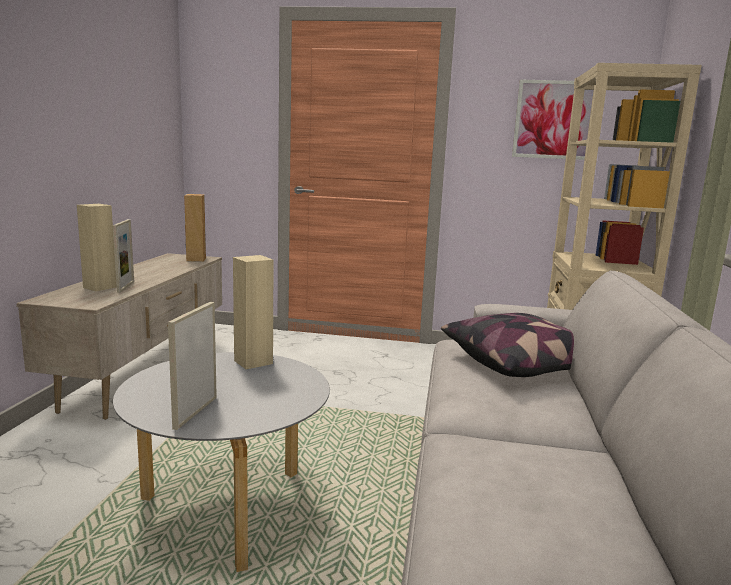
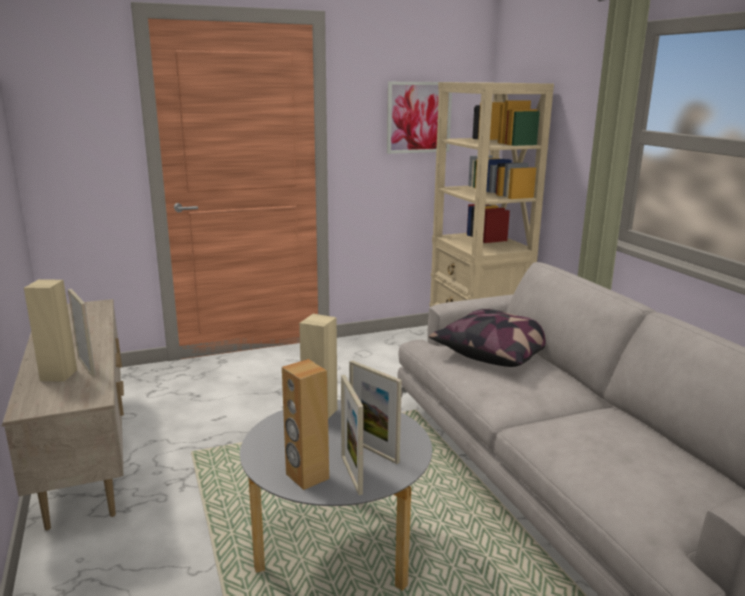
camera: 30 degrees left, 5 degrees up
(196, 259) = (91, 309): brown speaker -> brown speaker (306, 476)
(247, 401) = (373, 451): none -> picture frame

